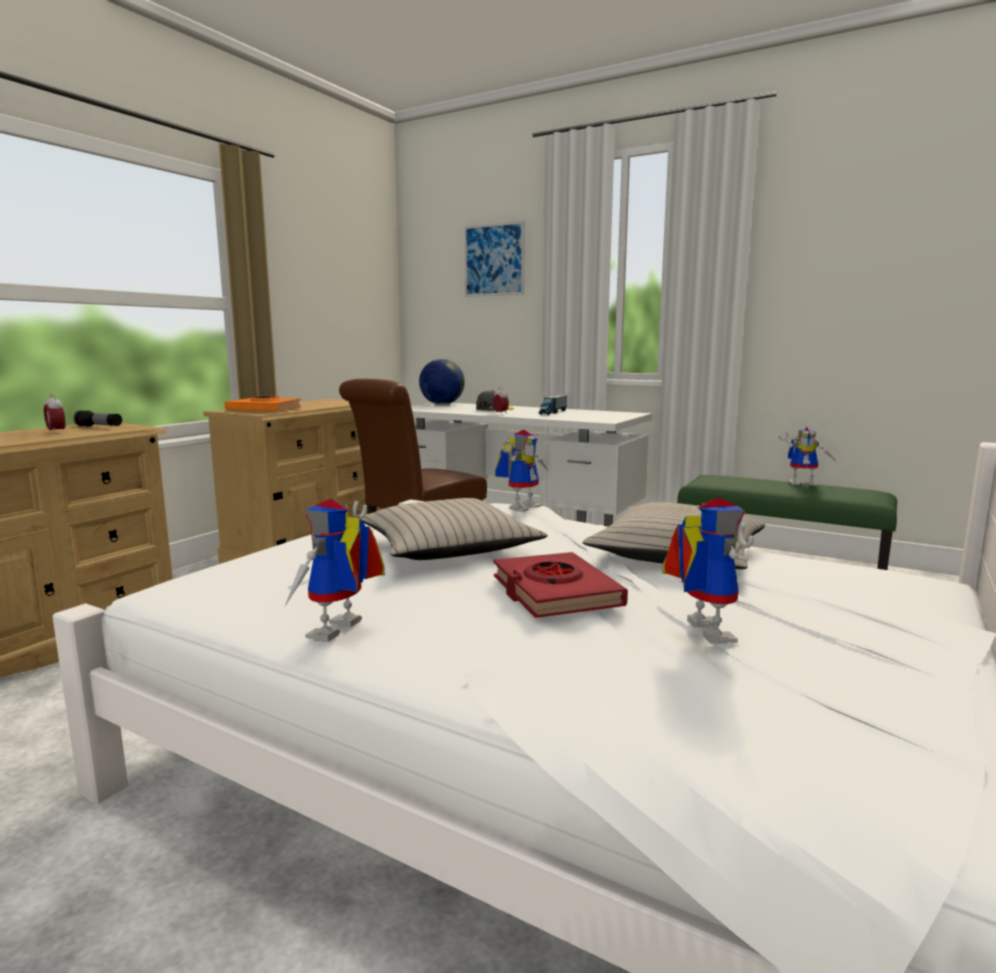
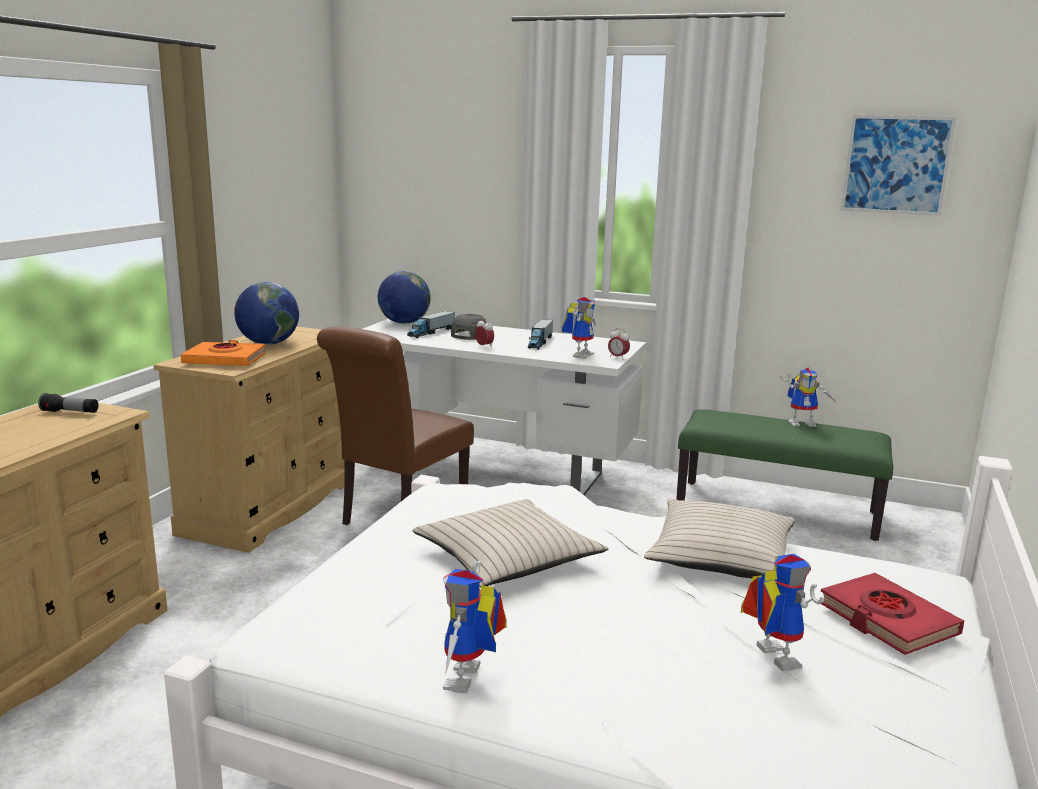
camera: 10 degrees left, 5 degrees up
(56, 432) = (35, 429): alarm clock -> alarm clock (618, 357)
(310, 404) = (268, 343): none -> globe
(460, 408) = (431, 332): none -> toy truck
(494, 260) = (461, 153): picture -> picture (896, 165)
(522, 506) = (552, 490): toy robot -> toy robot (580, 354)
(555, 593) = (635, 618): red book -> red book (887, 620)

